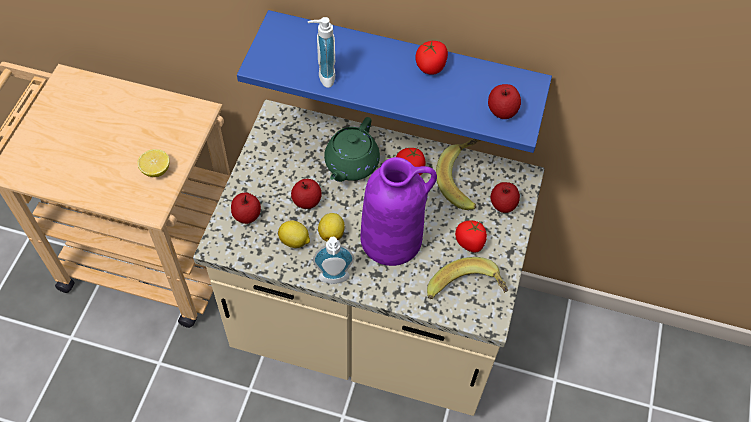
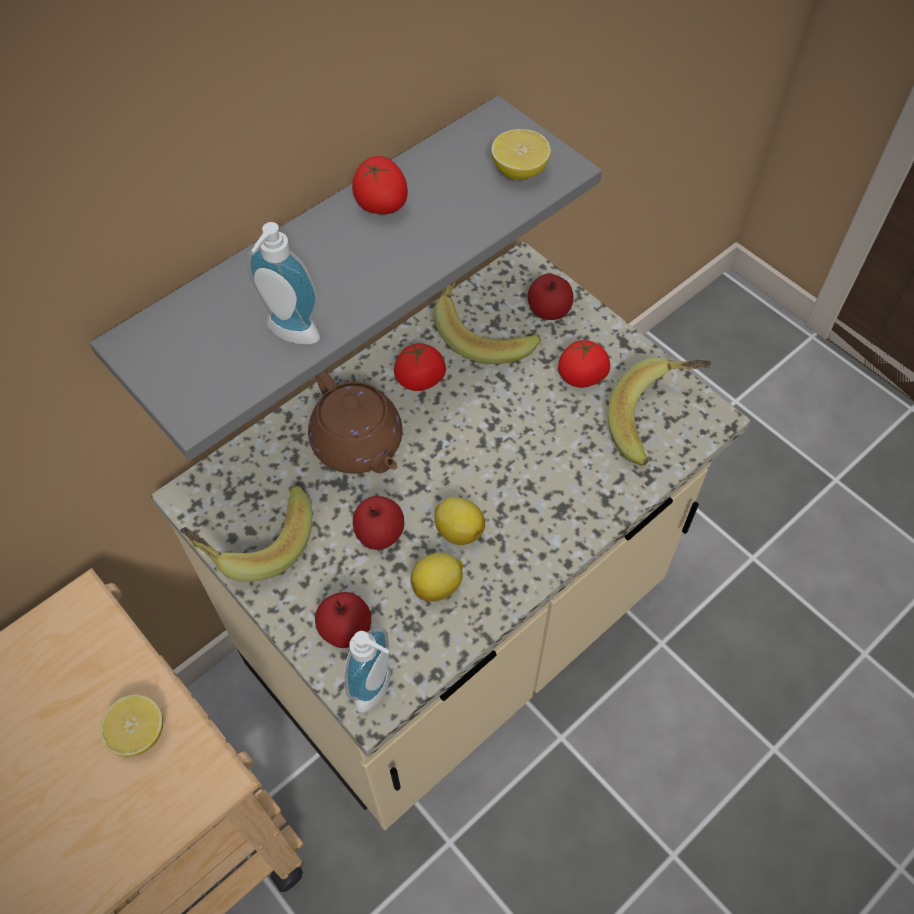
camera: 55 degrees left, 0 degrees up
(269, 153) = (255, 540): none -> banana
(334, 280) = (538, 568): soap dispenser -> soap dispenser (378, 691)
(351, 164) = (358, 445): green teapot -> brown teapot
(392, 239) = (517, 460): purple vase -> none
(404, 69) = (320, 257): blue shelf -> grey shelf
(502, 111) = (519, 170): apple -> lemon

